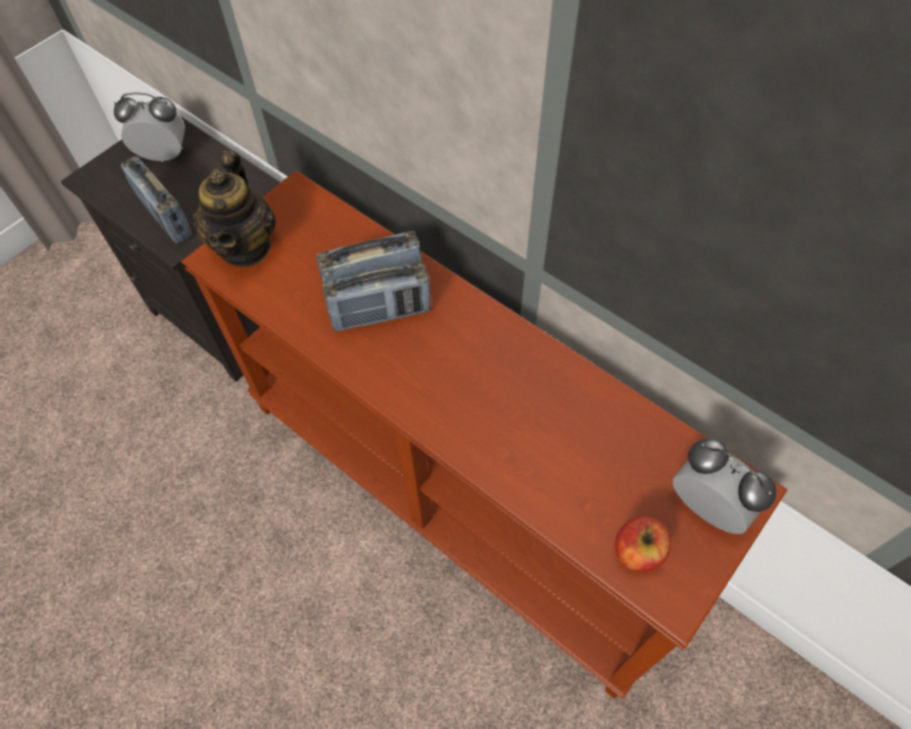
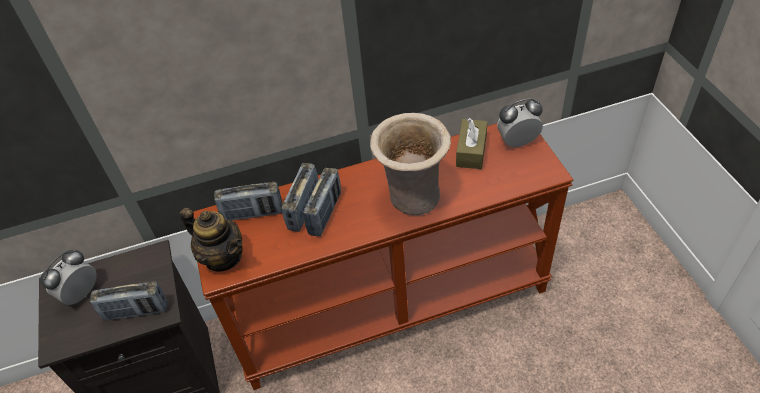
camera: 55 degrees left, 10 degrees down
(332, 235) = (253, 213): none -> radio
(478, 408) = (412, 197): none -> beige vase
(633, 443) = (471, 151): none -> brown tissue box
(638, 551) = (523, 174): apple -> none

